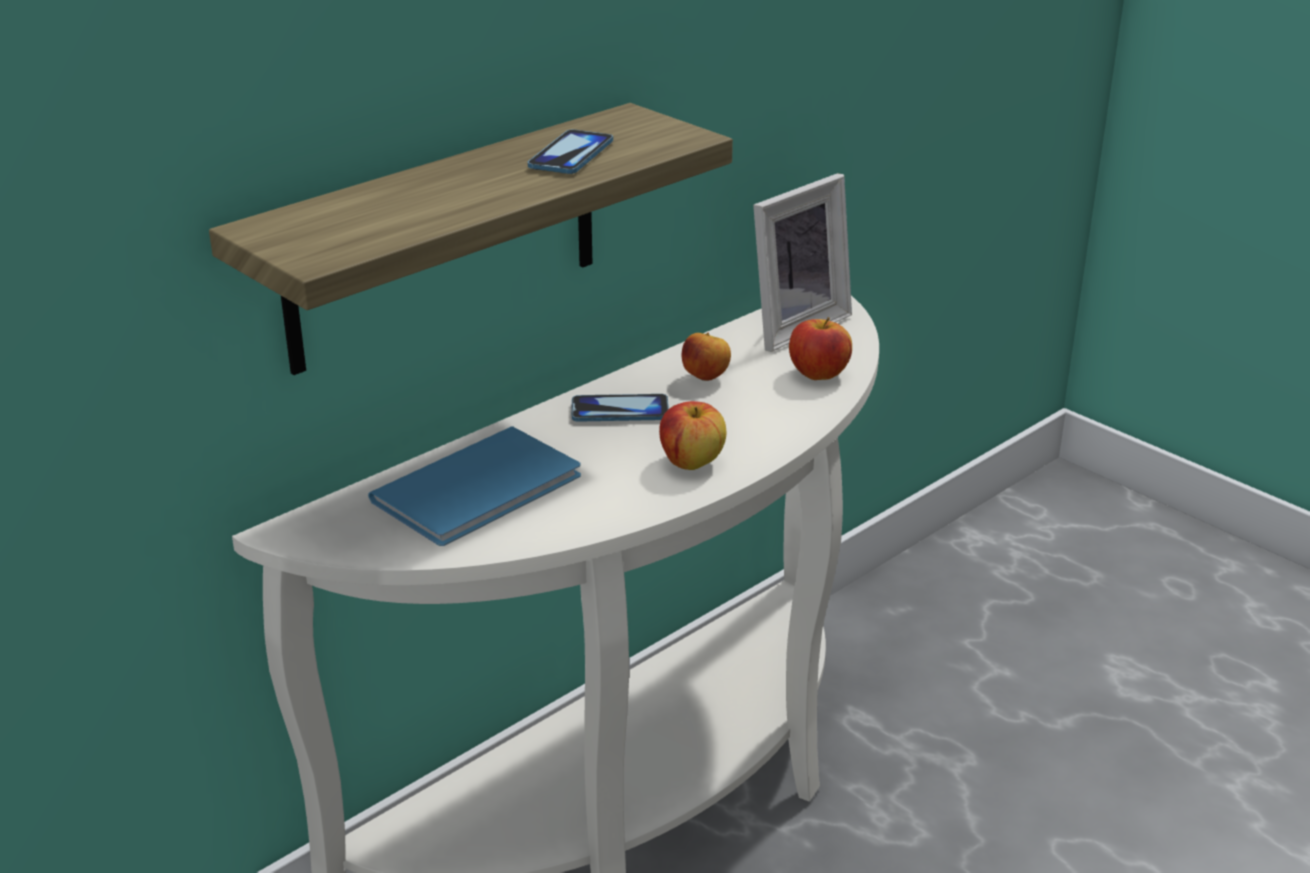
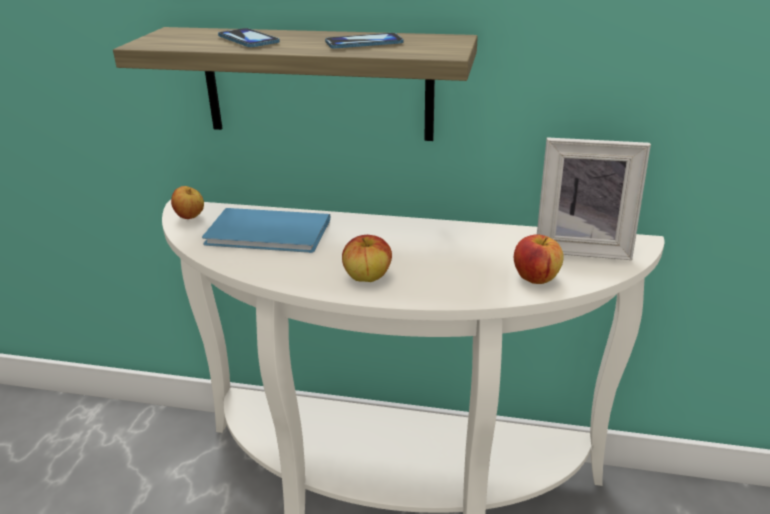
camera: 55 degrees right, 0 degrees up
(620, 411) = (396, 236): phone -> phone (248, 40)
(706, 377) = (472, 245): apple -> apple (190, 217)

